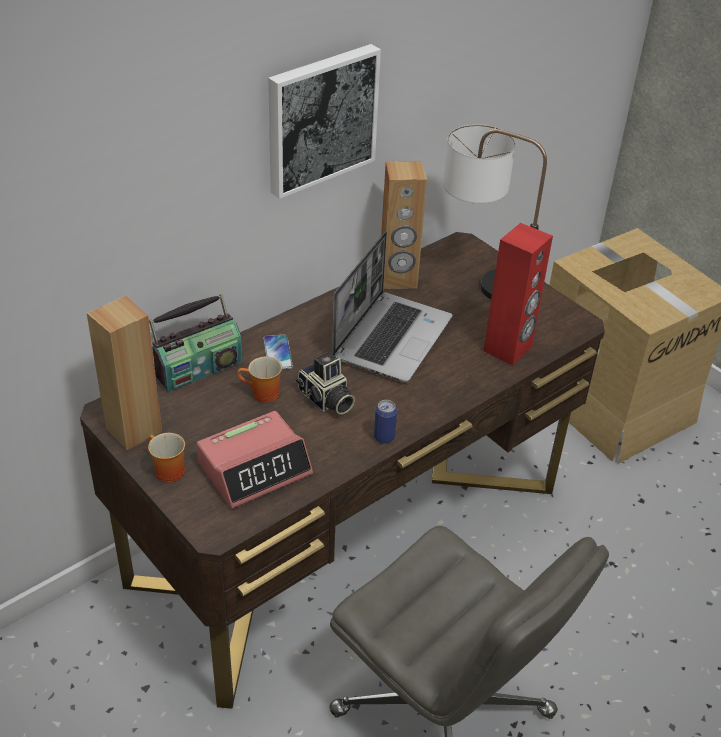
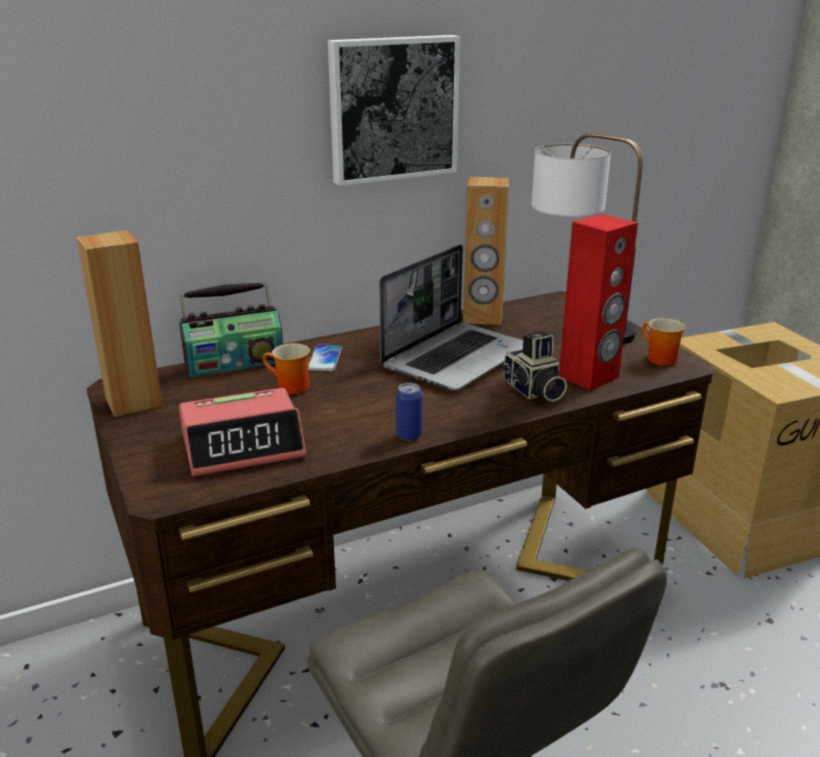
camera: 15 degrees right, 15 degrees down
(166, 471) = (143, 438): mug -> mug (657, 359)
(325, 400) = (357, 398): camera -> camera (533, 391)

